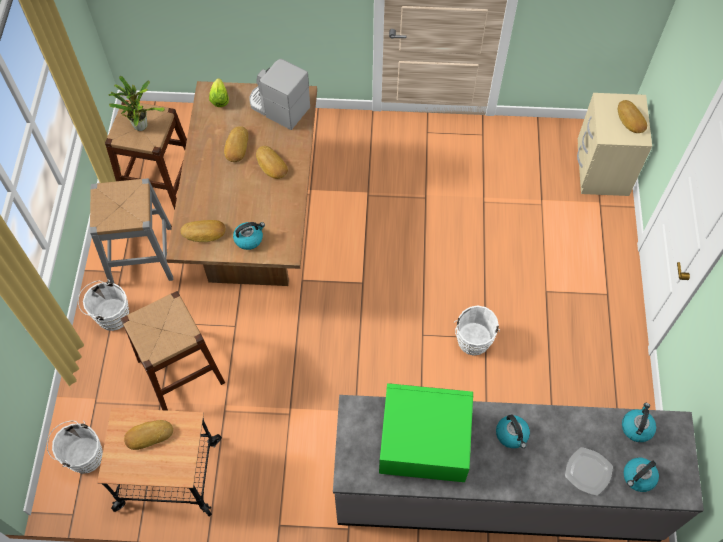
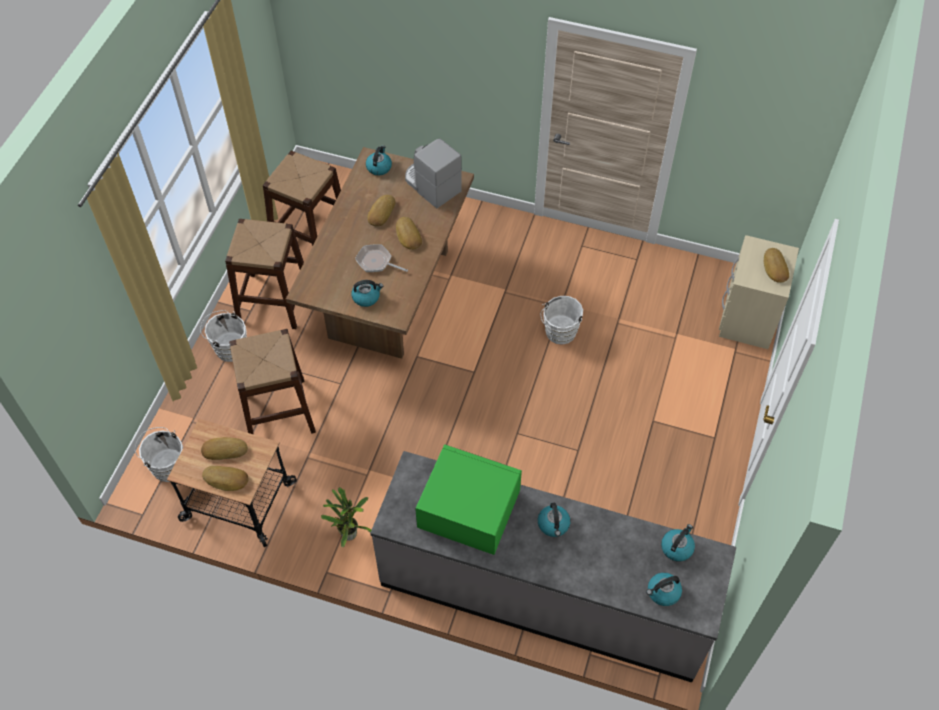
camera: 15 degrees right, 5 degrees down
(140, 124) = (299, 175): potted plant -> potted plant (349, 532)
(141, 256) = (273, 300): grey stool -> brown stool
(204, 233) = (327, 283): bread -> bread (226, 480)
(219, 99) = (379, 167): lettuce -> kettle
(247, 199) = (376, 262): none -> frying pan
(472, 343) = (564, 452): white bucket -> white bucket (559, 333)
(588, 471) = (615, 574): plate -> none

